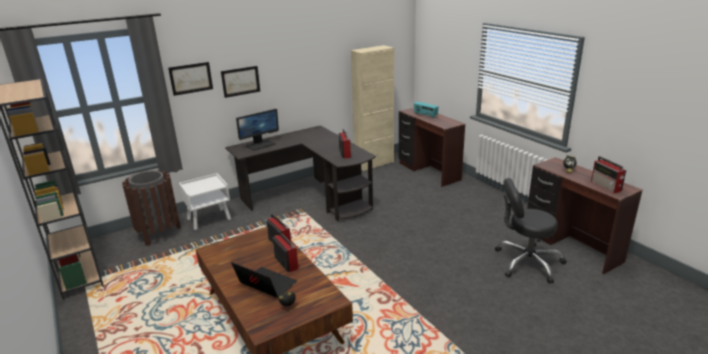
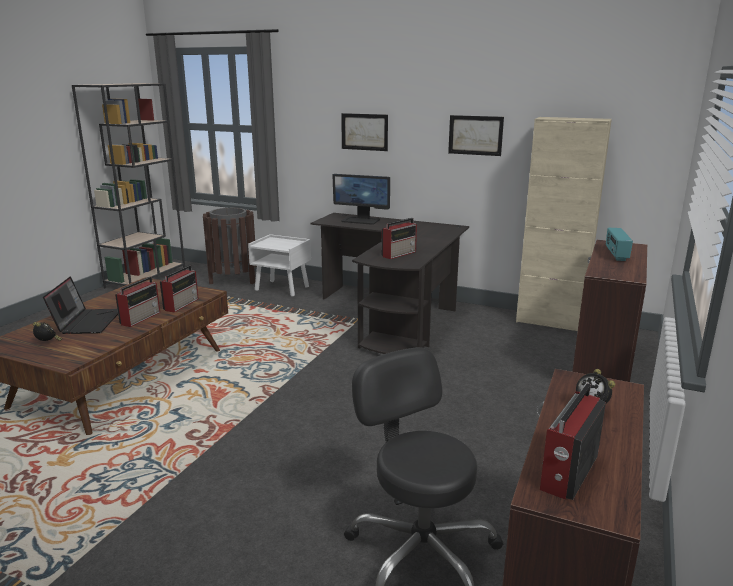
camera: 55 degrees right, 5 degrees down
(191, 78) = (308, 115): picture -> picture (475, 135)

